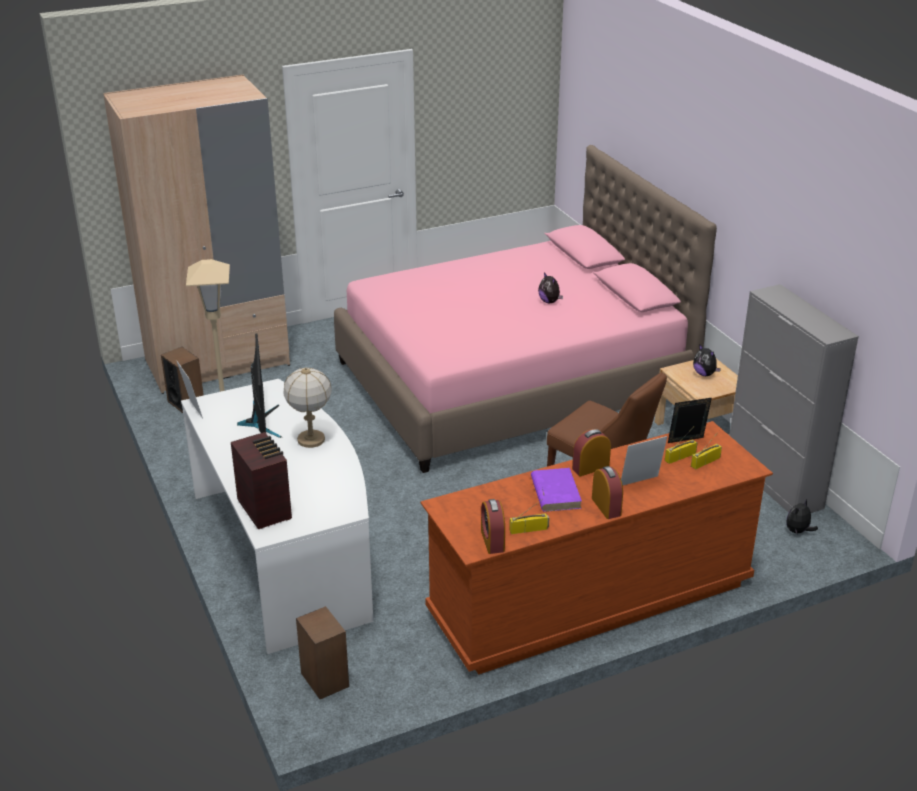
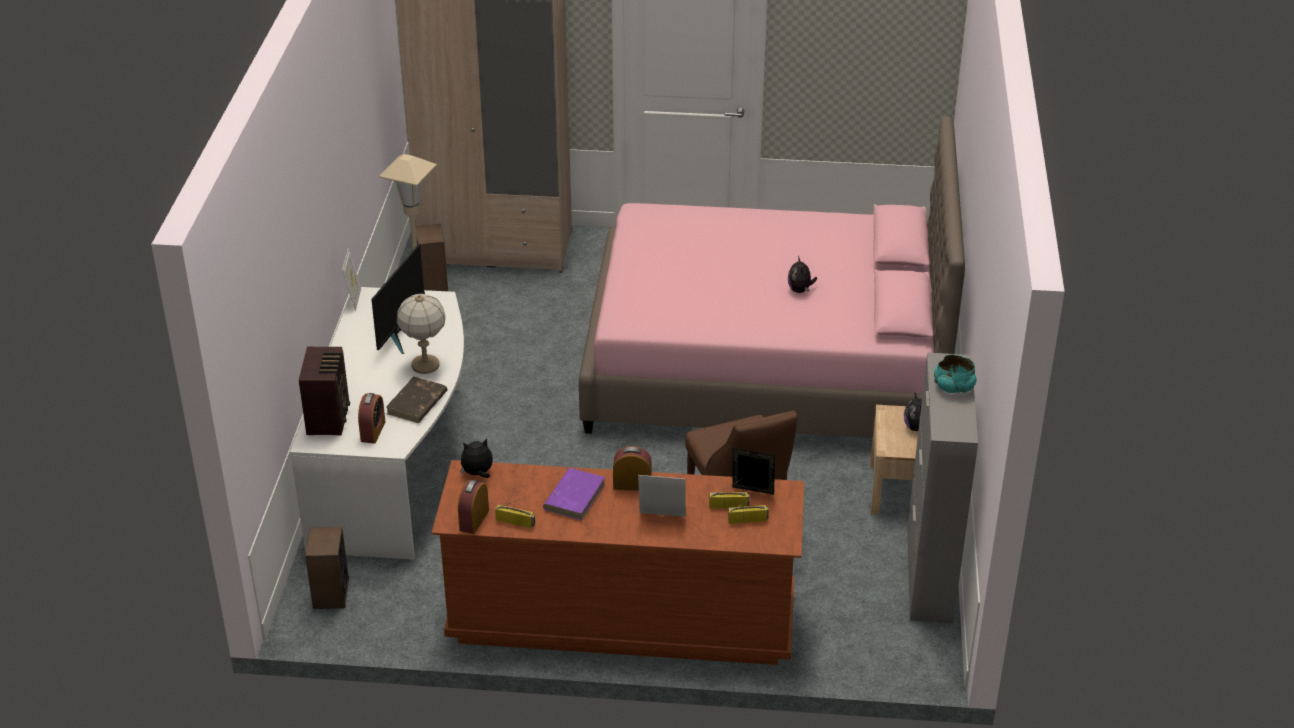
camera: 30 degrees right, 5 degrees up
(334, 471) = (416, 403): none -> brown book
(606, 507) = (605, 527): alarm clock -> alarm clock (373, 431)
(796, 306) = (954, 387): none -> turquoise bowl
(798, 531) = (897, 635): plush toy -> plush toy (478, 474)

